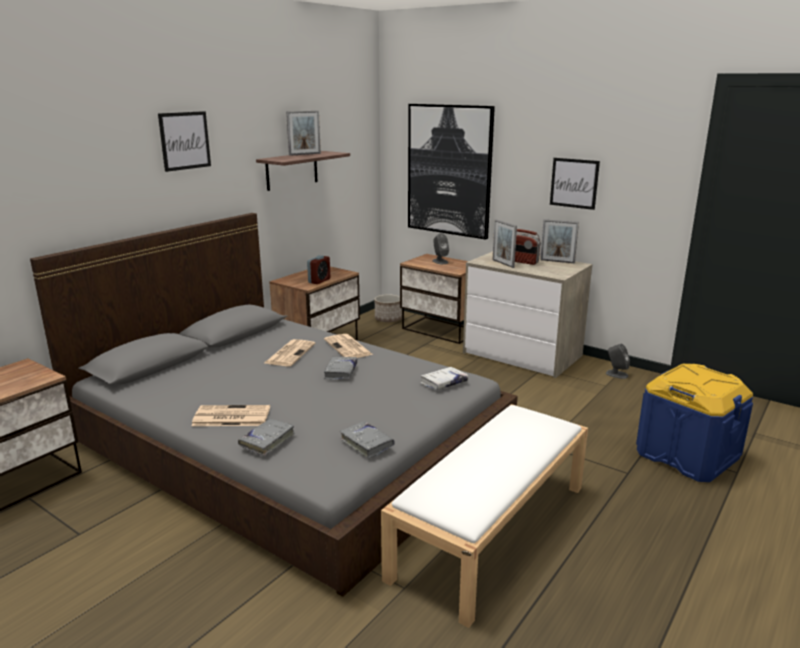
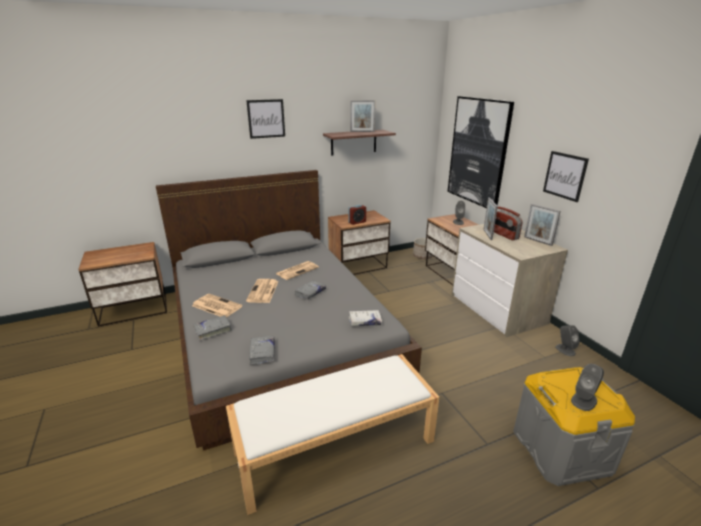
camera: 30 degrees right, 5 degrees up
(348, 347) = (336, 275): newspaper -> newspaper (263, 291)
(687, 455) = (560, 450): blue storage box -> grey storage box
(712, 385) = (584, 400): none -> grey speaker

